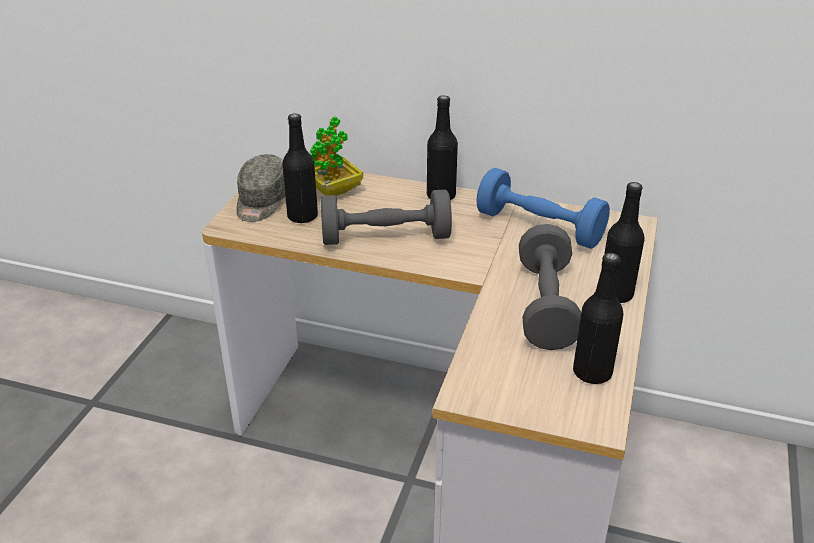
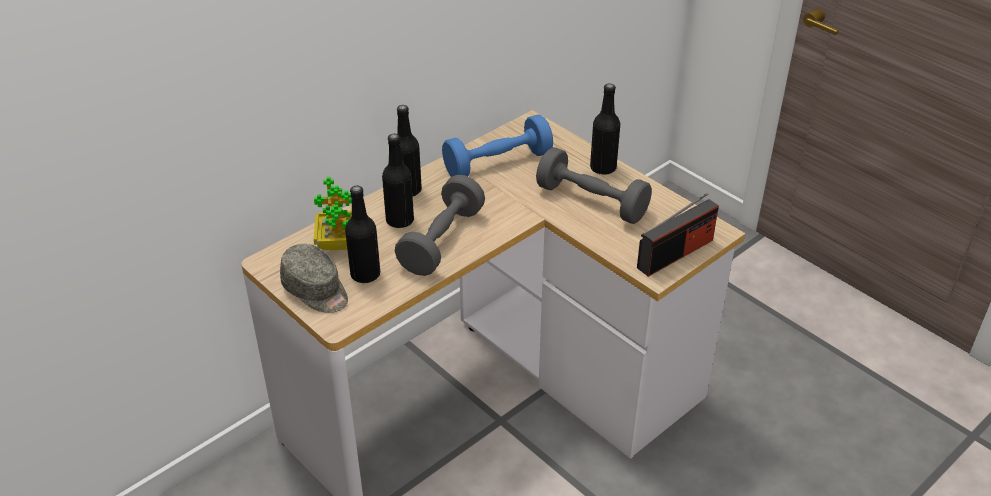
camera: 60 degrees left, 5 degrees up
(518, 398) = (675, 253): none -> radio
(592, 373) = (672, 213): black bottle -> black bottle (400, 220)

